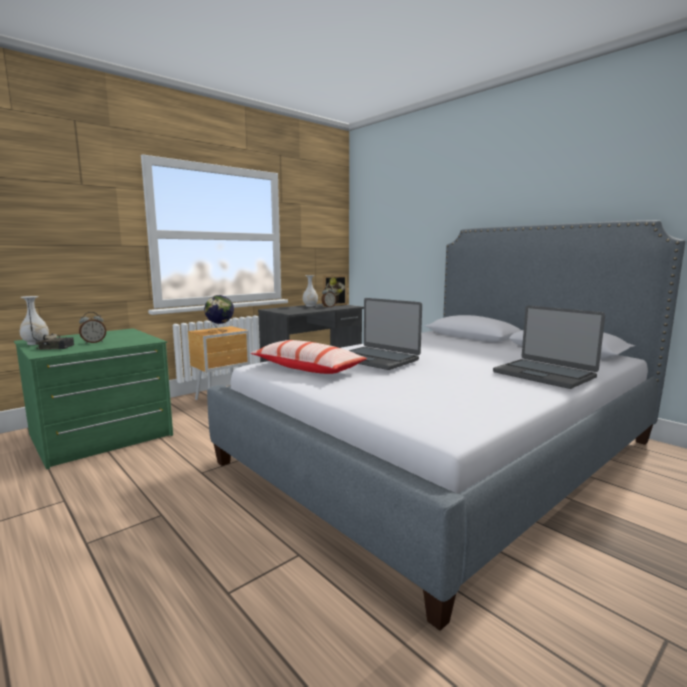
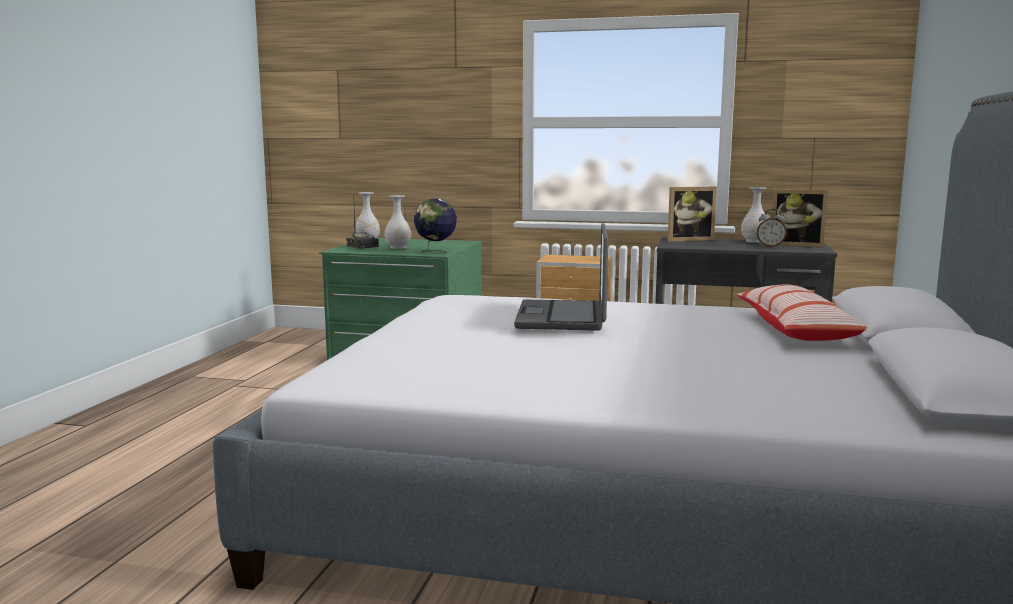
camera: 55 degrees right, 0 degrees up
(93, 342) = (398, 247): alarm clock -> white vase
(220, 331) = (572, 260): globe -> globe (436, 252)
(279, 309) = (688, 239): none -> picture frame
(308, 368) = (471, 308): pillow -> pillow (797, 330)
(544, 374) = (683, 393): laptop -> none

